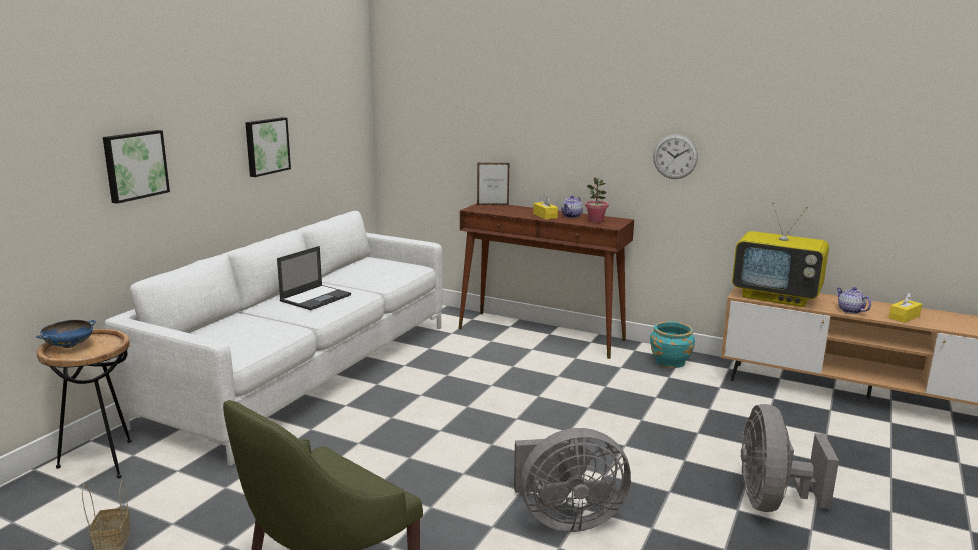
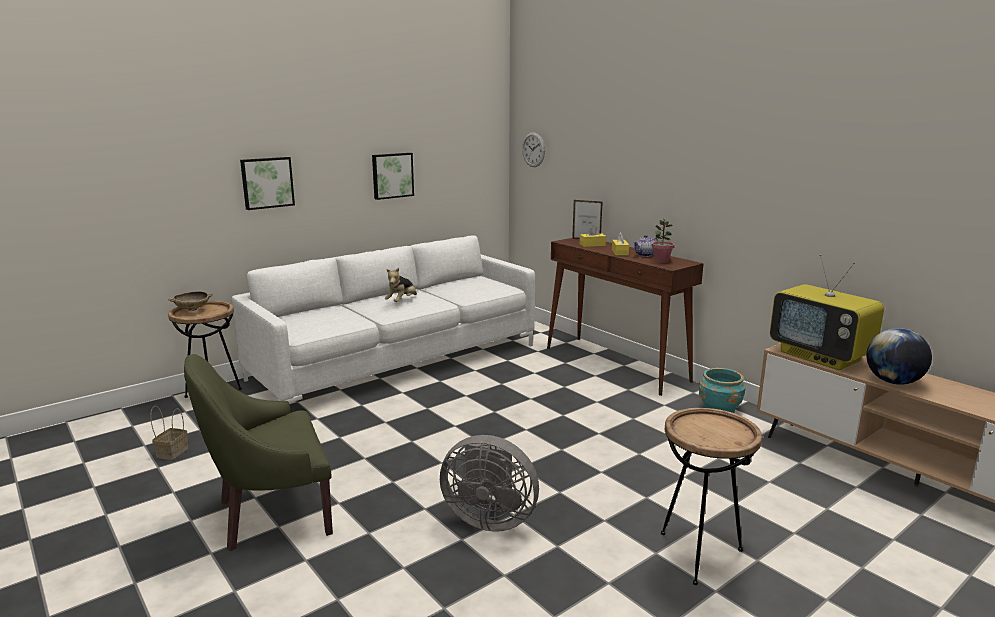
camera: 25 degrees right, 0 degrees up
(69, 346) = (192, 309): blue bowl -> beige bowl
(316, 298) = (402, 301): laptop -> plush toy
(675, 156) = (743, 202): wall clock -> wall clock (533, 149)
(772, 501) = (699, 555): grey fan -> brown side table
(850, 310) = (893, 382): teapot -> globe
(904, 317) = (956, 398): yellow tissue box -> yellow tissue box (592, 245)

